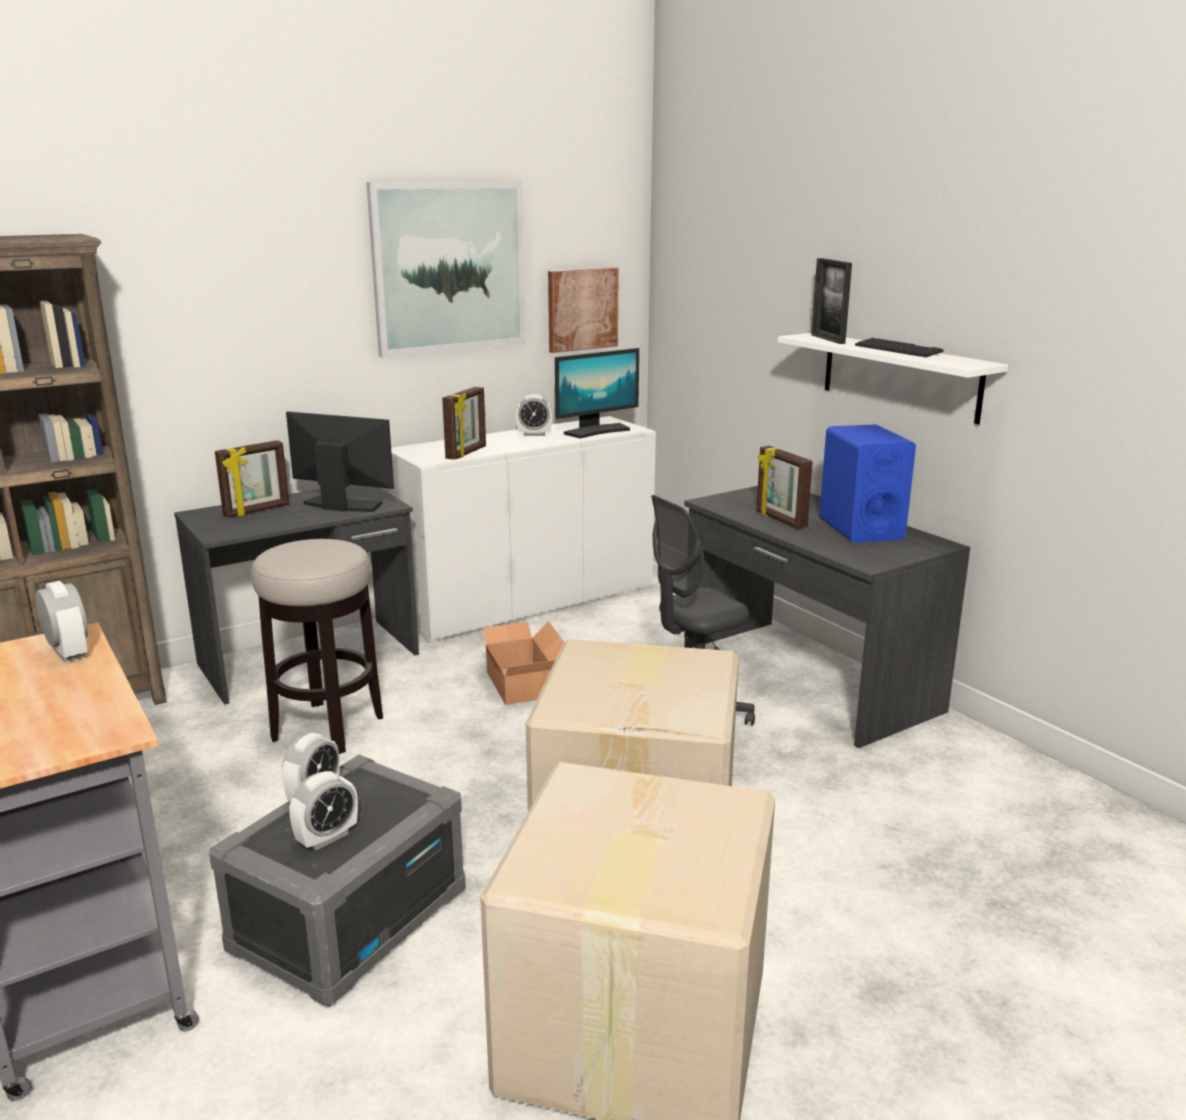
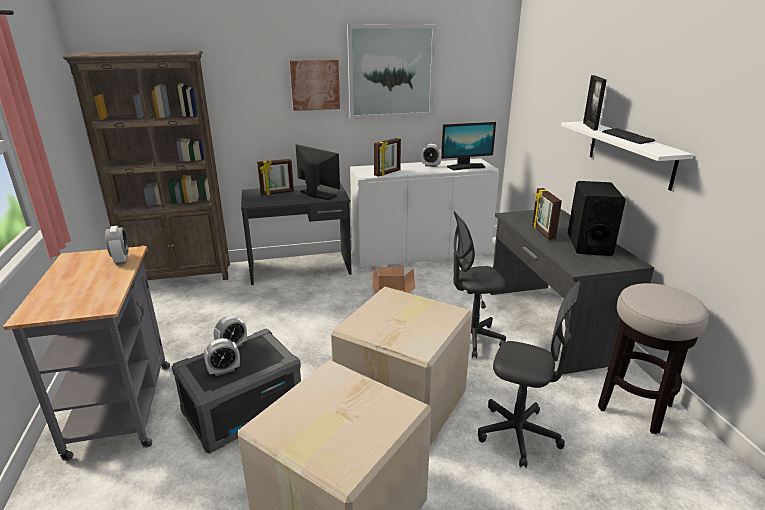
camera: 20 degrees right, 5 degrees up
(327, 728) = (288, 306): stool -> stool (634, 406)
(582, 309) = (468, 97): picture -> picture (315, 85)
(845, 846) = (518, 434): none -> grey office chair
(860, 528) = (589, 245): blue speaker -> black speaker

